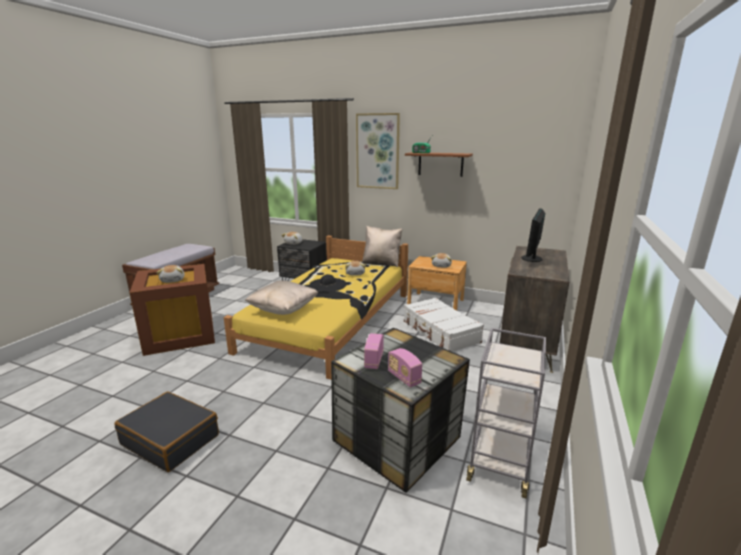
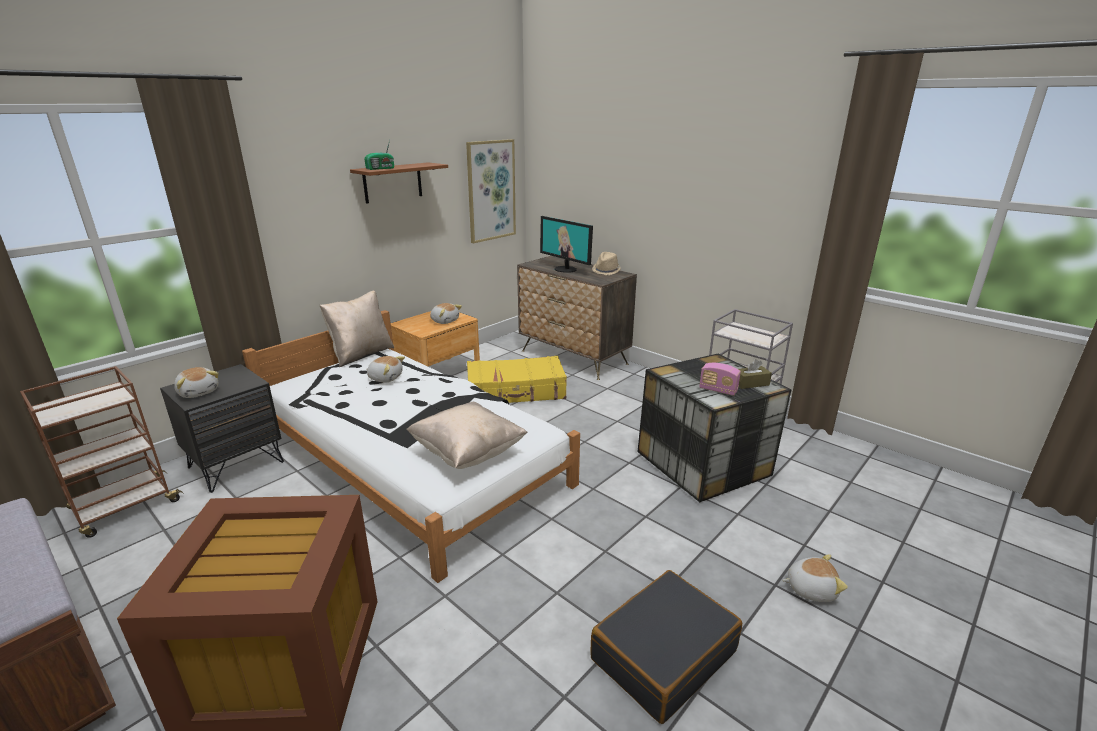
camera: 70 degrees left, 5 degrees up
(173, 280) = (268, 549): plush toy -> plush toy (810, 588)
(267, 279) = (124, 507): none -> brown cart
(328, 285) = (406, 404): black hat -> none
(330, 320) = (410, 459): yellow bed -> white bed
(378, 151) = (293, 174): picture -> picture (491, 191)
(404, 378) = (750, 383): radio -> brown tissue box
(440, 332) = (516, 391): white suitcase -> yellow suitcase
(555, 270) = (606, 271): none -> beige hat

